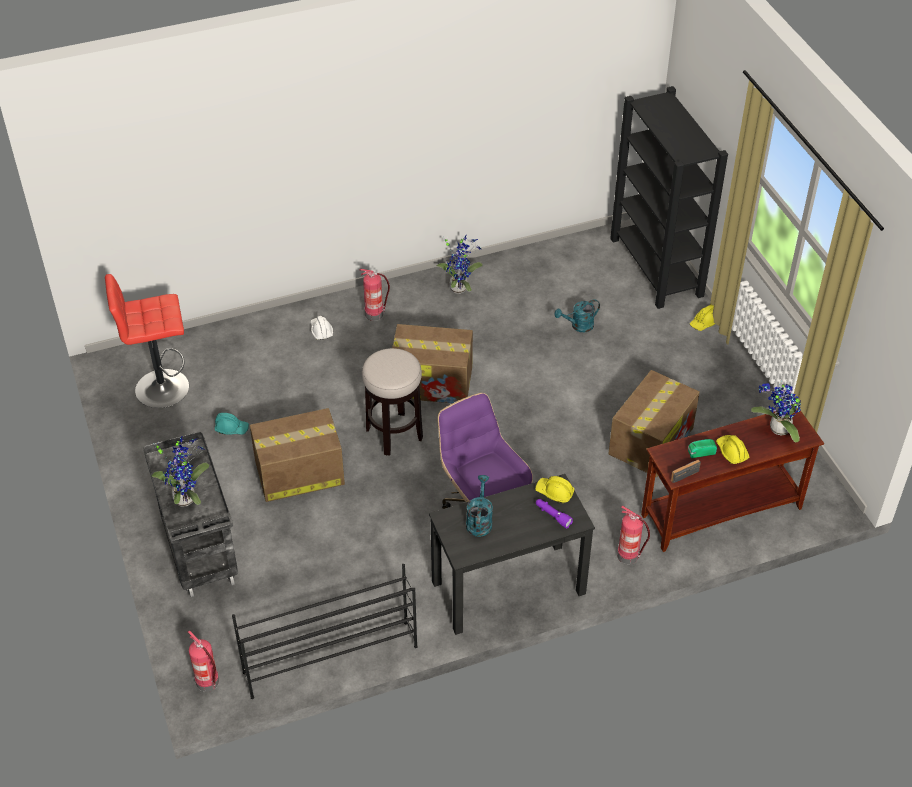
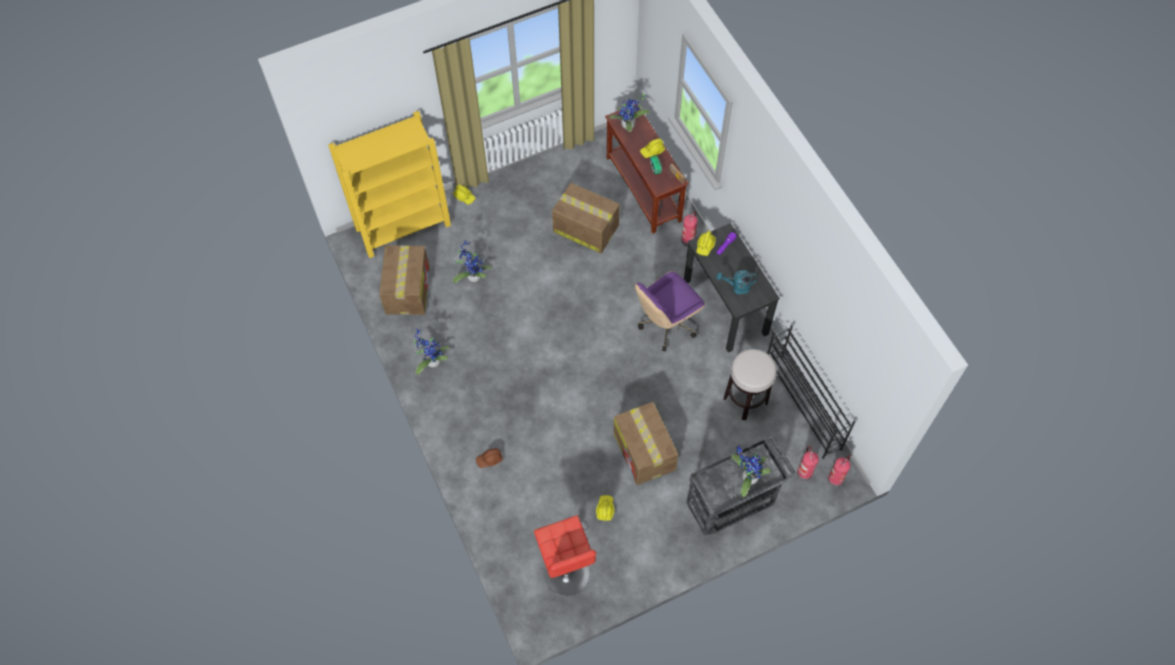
camera: 95 degrees left, 15 degrees up
(231, 428) = (605, 509): turquoise hard hat -> yellow hard hat
(321, 331) = (489, 459): white hard hat -> brown hard hat
(375, 314) = (467, 421): fire extinguisher -> fire extinguisher (804, 472)
(394, 434) = (598, 391): stool -> stool (745, 400)
(433, 382) = (541, 370): cardboard box -> cardboard box (407, 289)
(578, 326) = (473, 276): turquoise watering can -> potted plant
(656, 267) = (403, 226): black bookcase -> yellow bookcase

